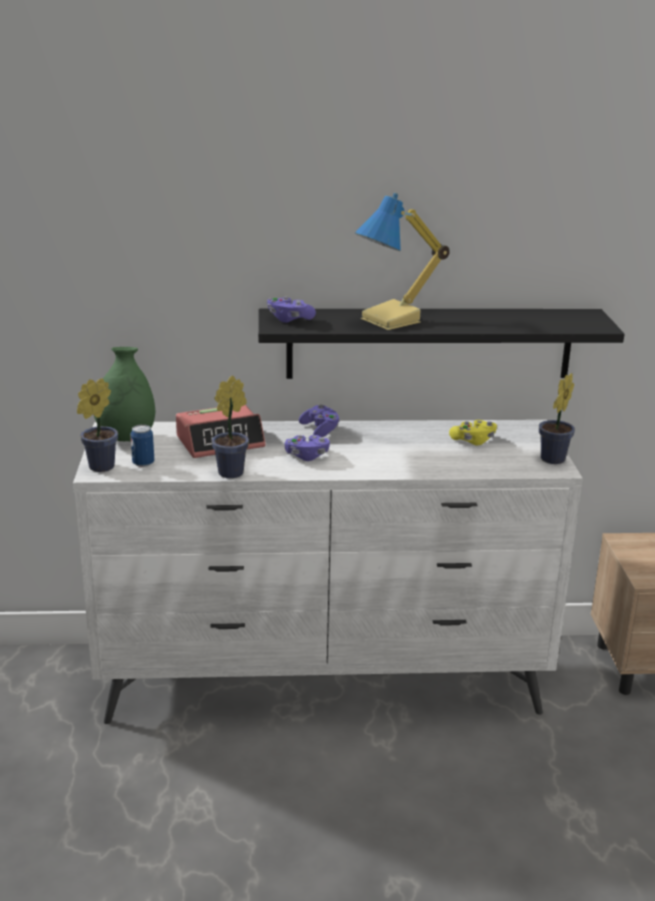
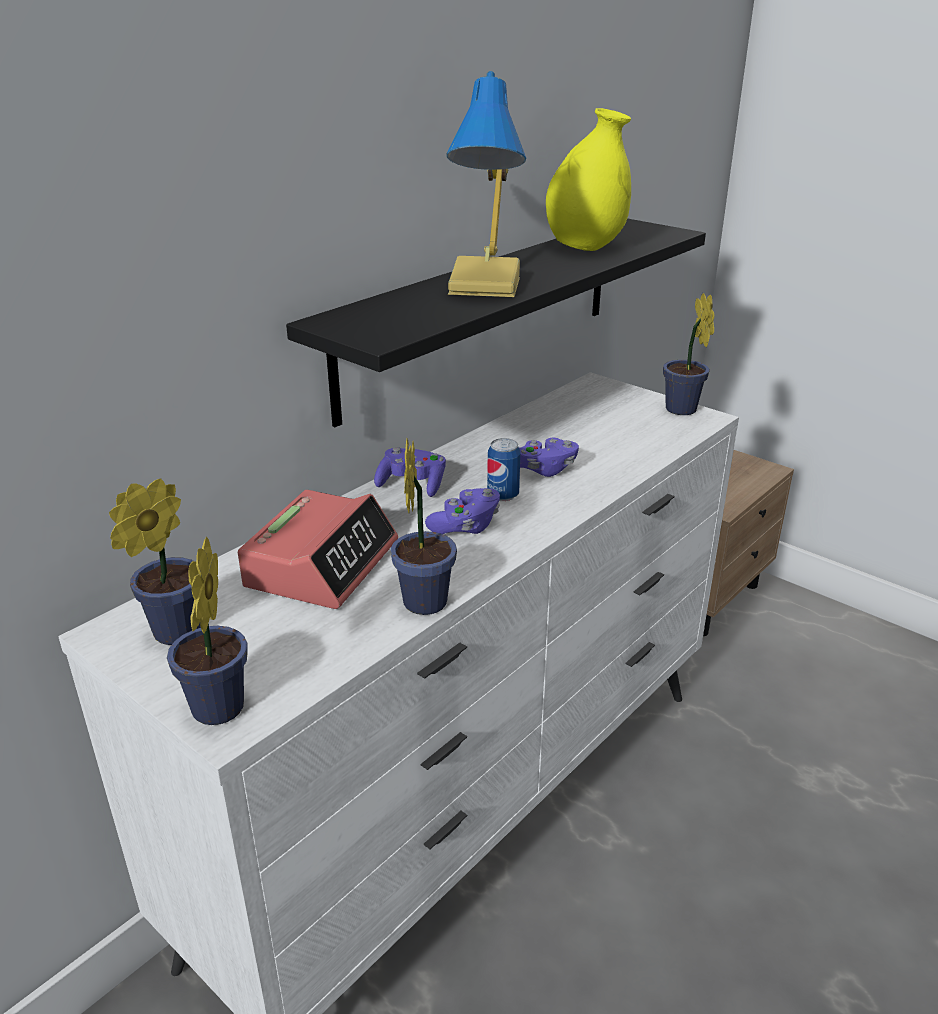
camera: 45 degrees left, 5 degrees up
(127, 438) = (171, 634): green vase -> potted plant
(143, 463) = (276, 661): can -> can (503, 495)
(289, 319) = (369, 323): purple game controller -> purple game controller (544, 469)
(473, 441) = (582, 423): yellow game controller -> none
(510, 318) = (585, 247): none -> yellow vase

